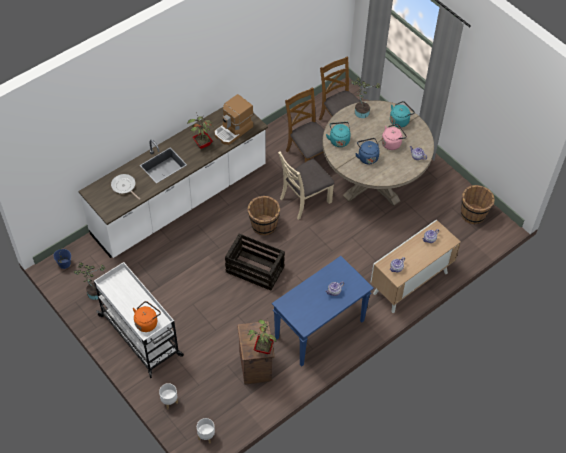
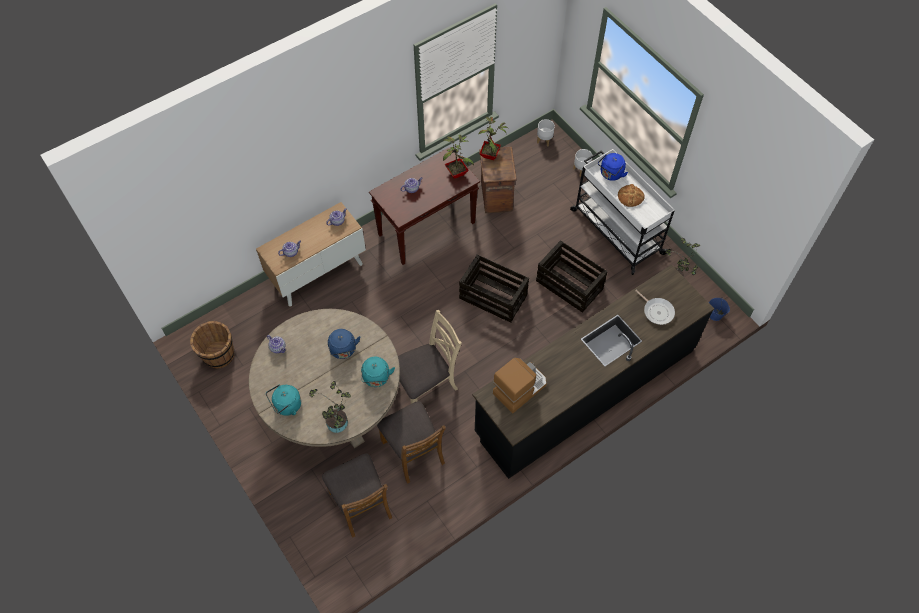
camera: 175 degrees left, 5 degrees up
(131, 300) = (630, 196): none -> bread
(147, 322) = (610, 174): orange kettle -> blue kettle
(180, 201) = (585, 391): white counter -> black counter
(187, 283) = (570, 285): none -> crate
(202, 144) = (562, 368): potted plant -> potted plant (457, 173)
(263, 225) = (480, 352): brown bucket -> none
(319, 330) = (427, 228): blue console table -> brown console table
(392, 143) = (306, 370): pink kettle -> none

